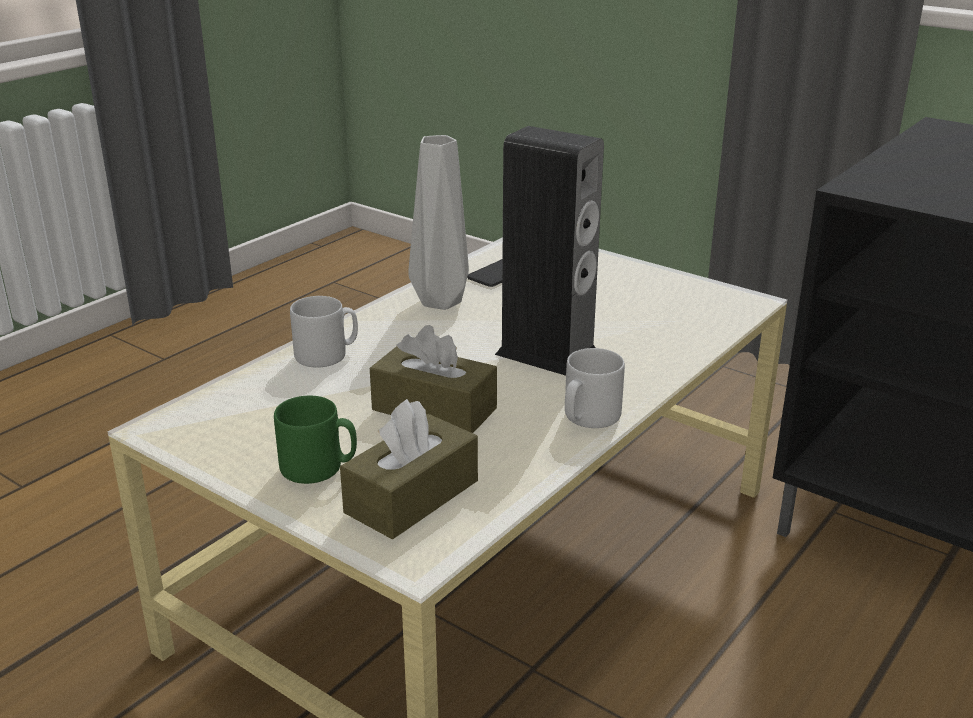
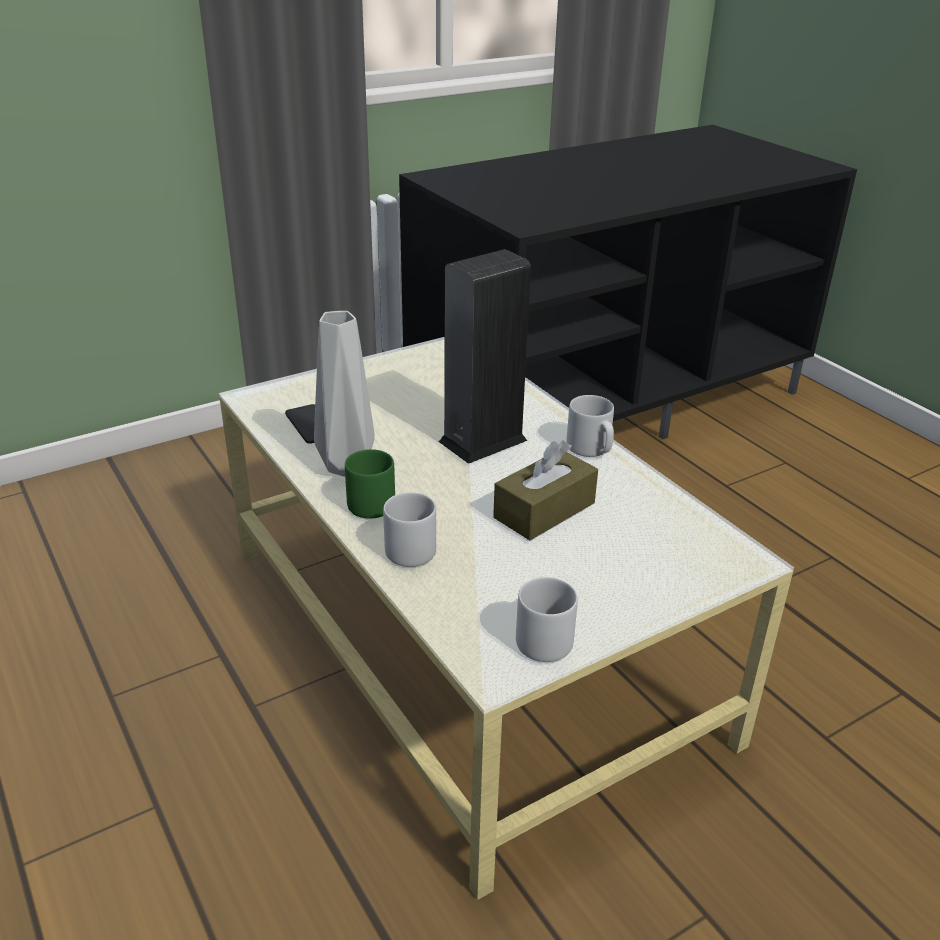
camera: 70 degrees left, 5 degrees up
(214, 444) = (546, 638): none -> grey mug
(319, 468) = (611, 583): green mug -> green mug (374, 502)
(412, 497) = (670, 546): brown tissue box -> none

